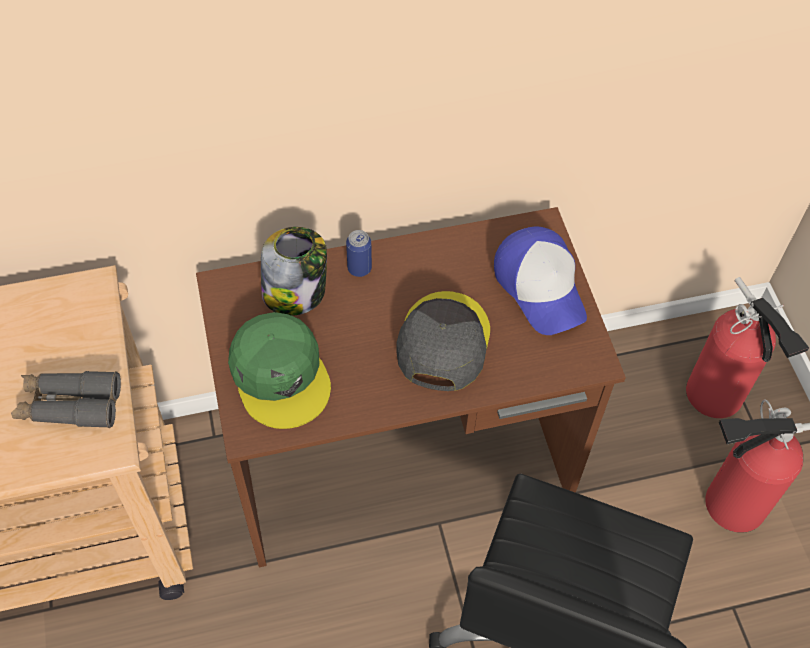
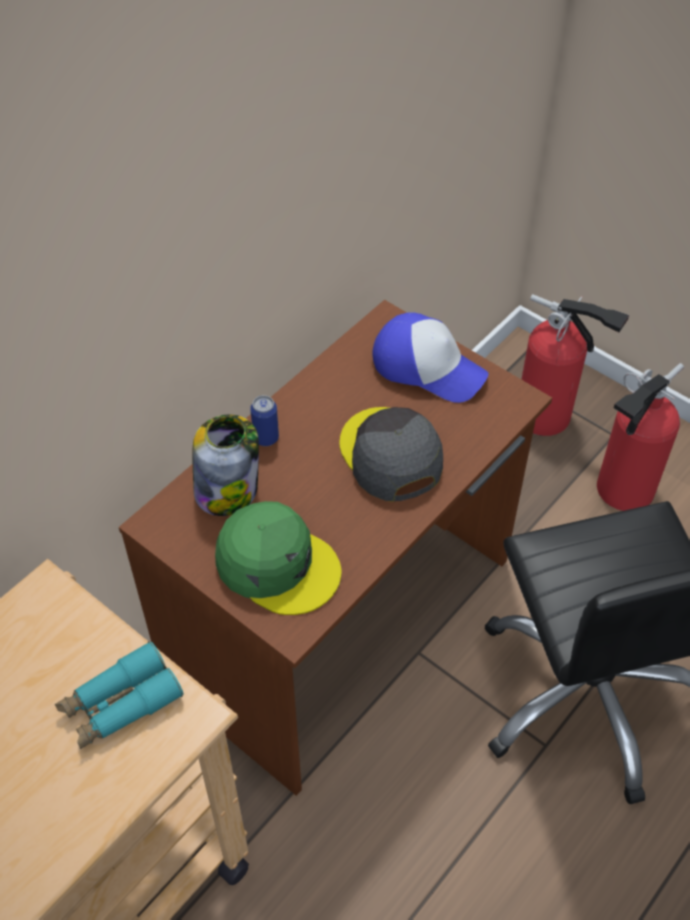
camera: 35 degrees left, 5 degrees down
(69, 405) = (120, 704): grey binoculars -> turquoise binoculars

